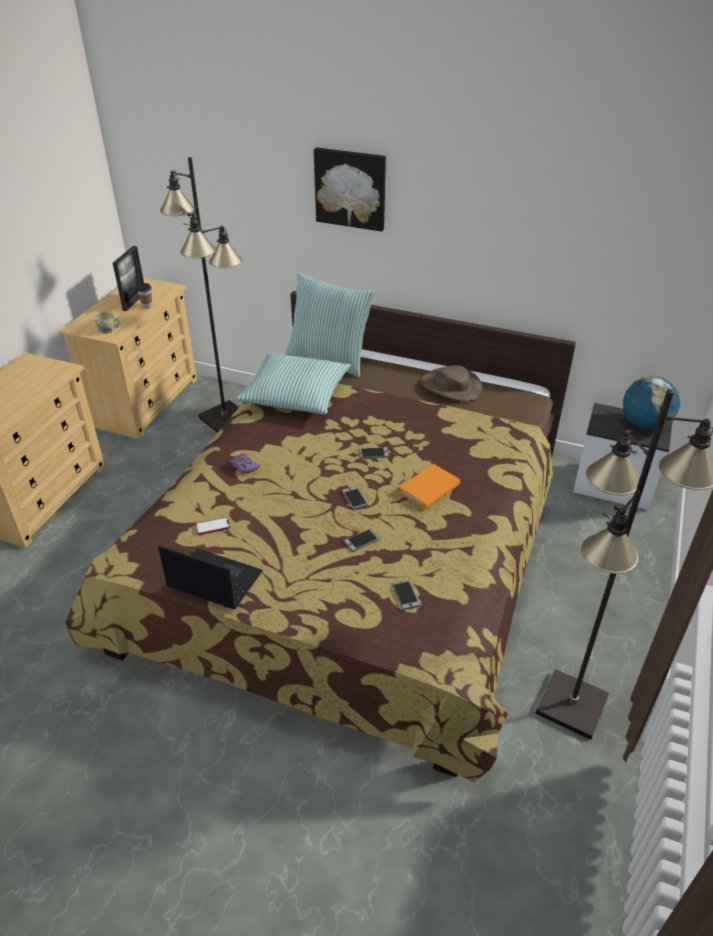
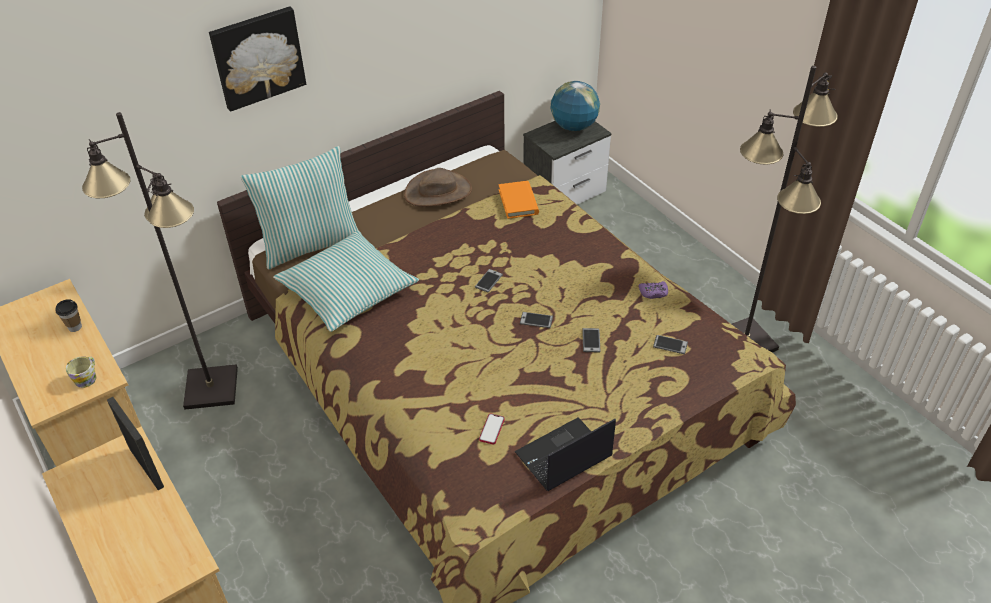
camera: 55 degrees left, 5 degrees up
(134, 301) = (49, 334): picture frame -> picture frame (146, 468)
(244, 466) = (425, 373): purple game controller -> purple game controller (653, 293)
(429, 489) = (564, 272): orange book -> orange book (518, 202)

